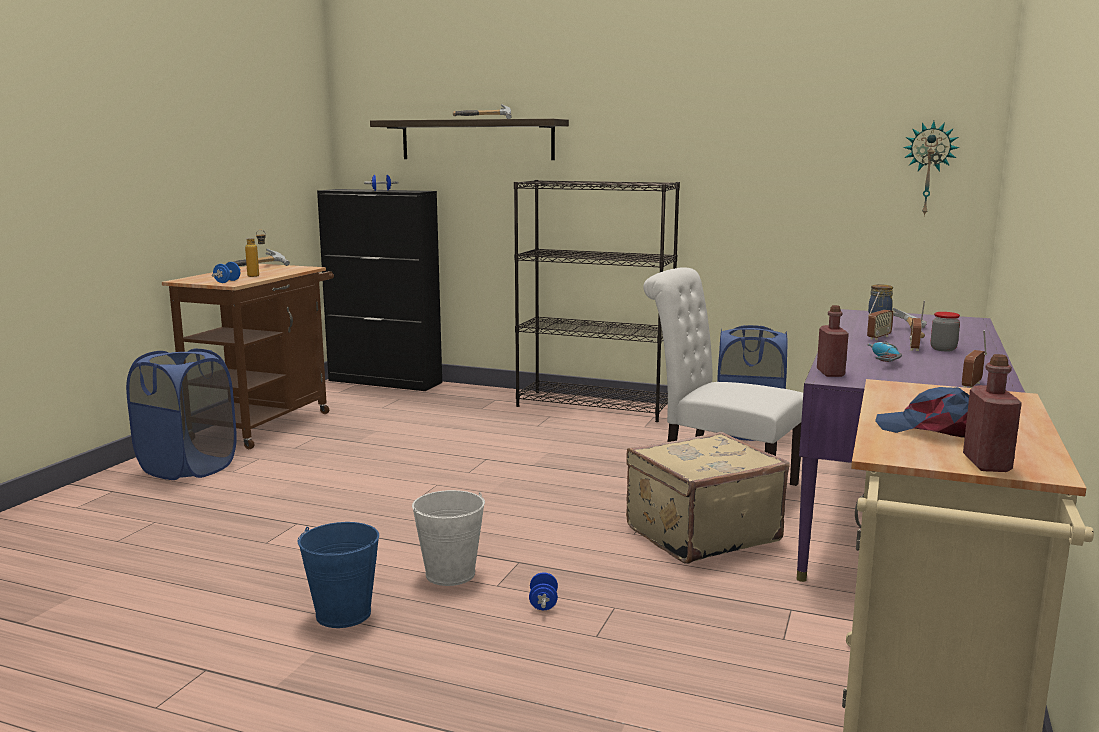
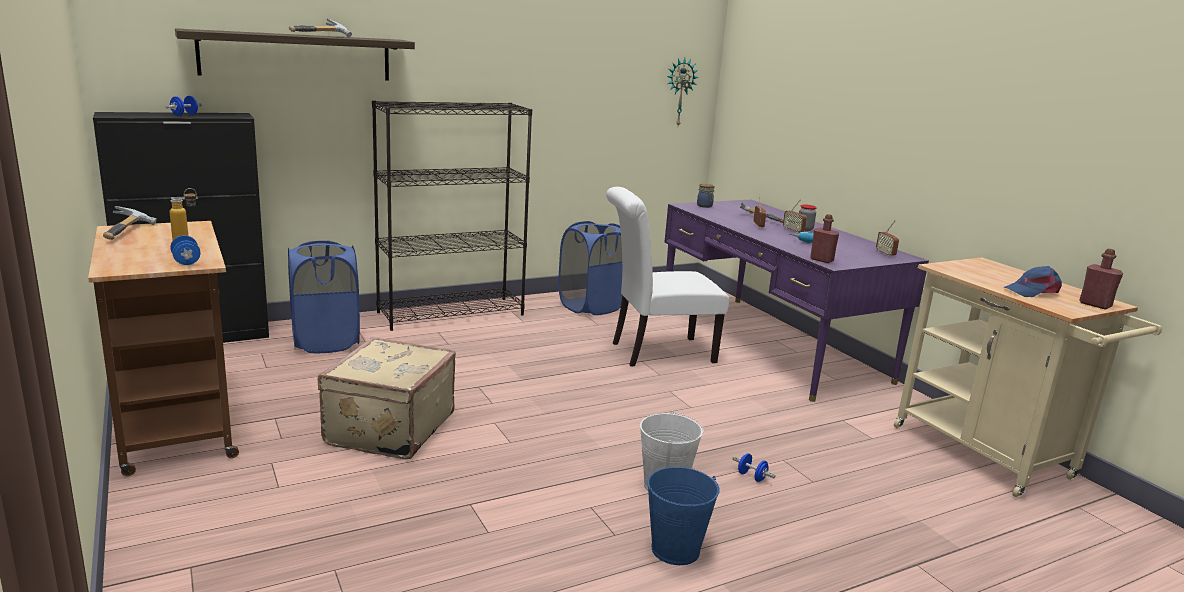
camera: 50 degrees left, 5 degrees up
(188, 468) = (215, 504): blue laundry basket -> blue laundry basket (326, 342)
(700, 533) = (718, 392): beige suitcase -> beige suitcase (388, 429)

